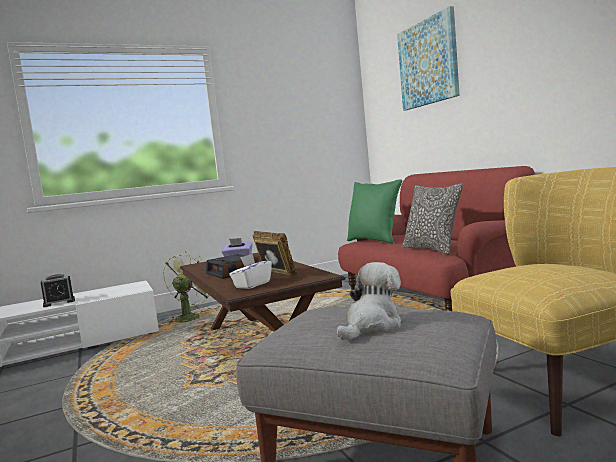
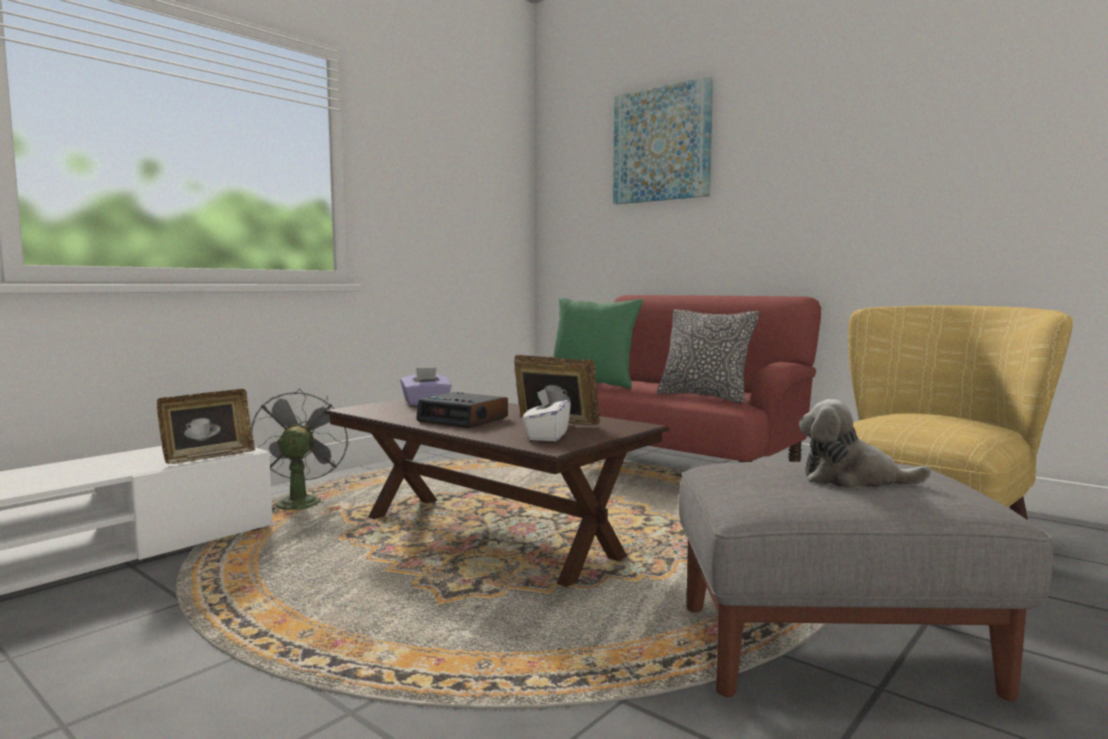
camera: 25 degrees left, 0 degrees up
(59, 302) = (82, 473): alarm clock -> none
(121, 293) = (208, 457): none -> picture frame
(189, 317) = (299, 501): green fan -> grey fan
(372, 326) = (852, 480): plush toy -> plush toy turned 90 degrees counterclockwise

